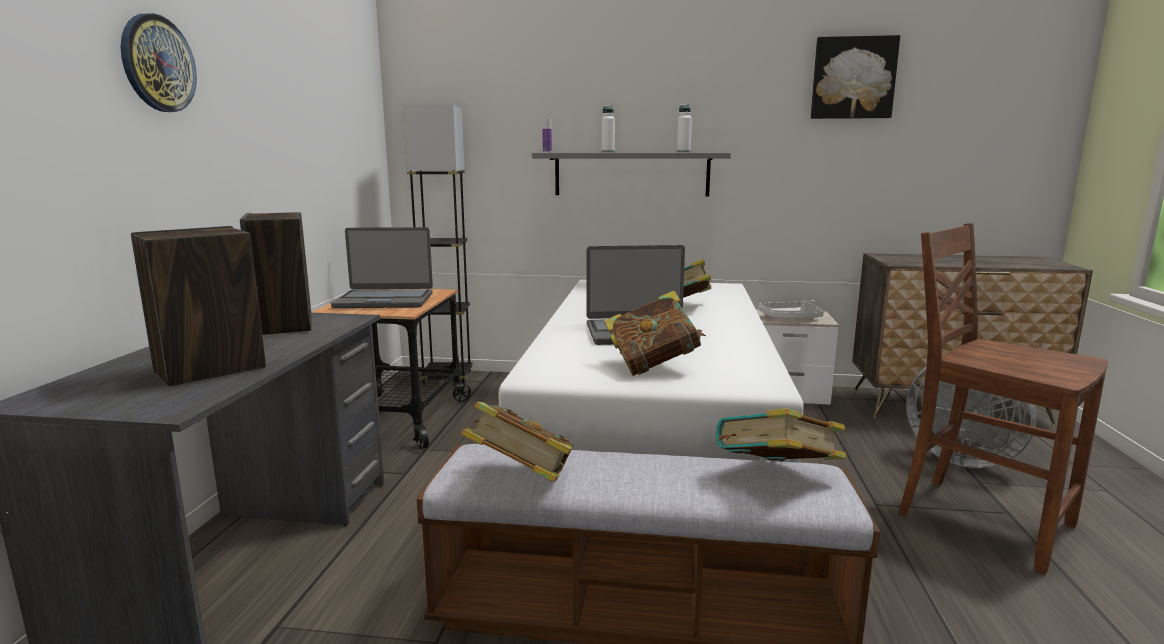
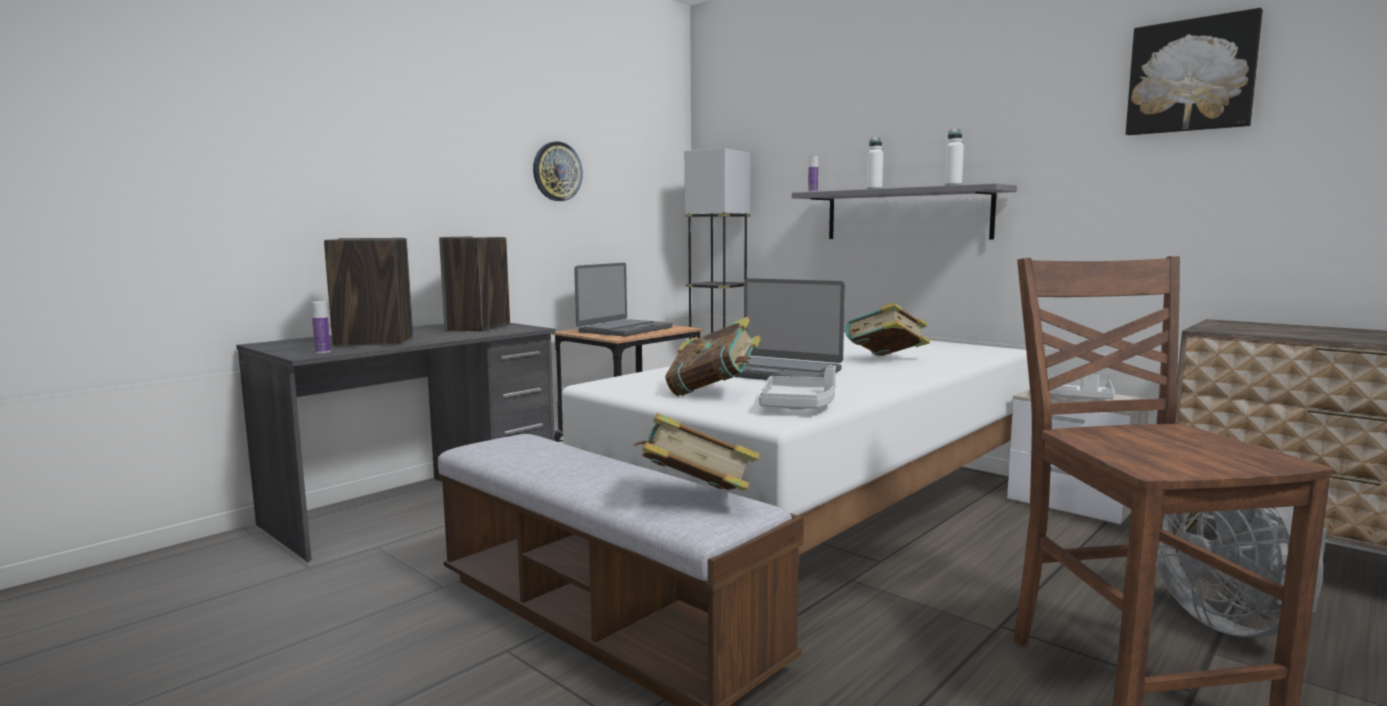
camera: 35 degrees right, 5 degrees down
(157, 64) = (419, 125): wall clock -> wall clock (557, 171)
(182, 400) = (323, 352): none -> bottle
(384, 300) = (624, 330): laptop -> laptop turned 90 degrees counterclockwise
(521, 480) = (503, 456): book -> none
(745, 367) = (798, 406): none -> grey tray

